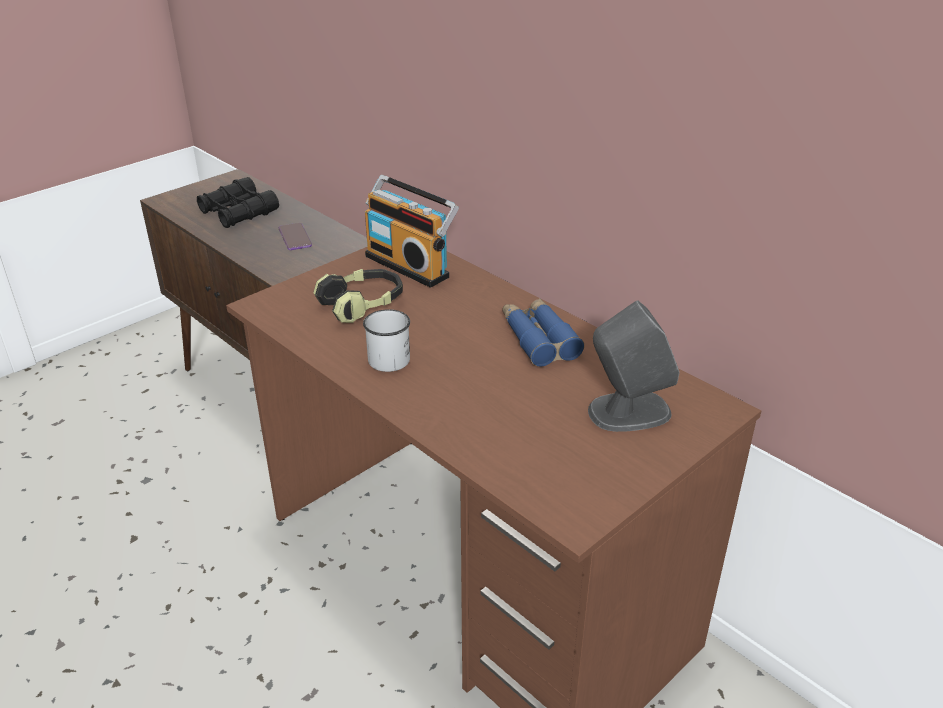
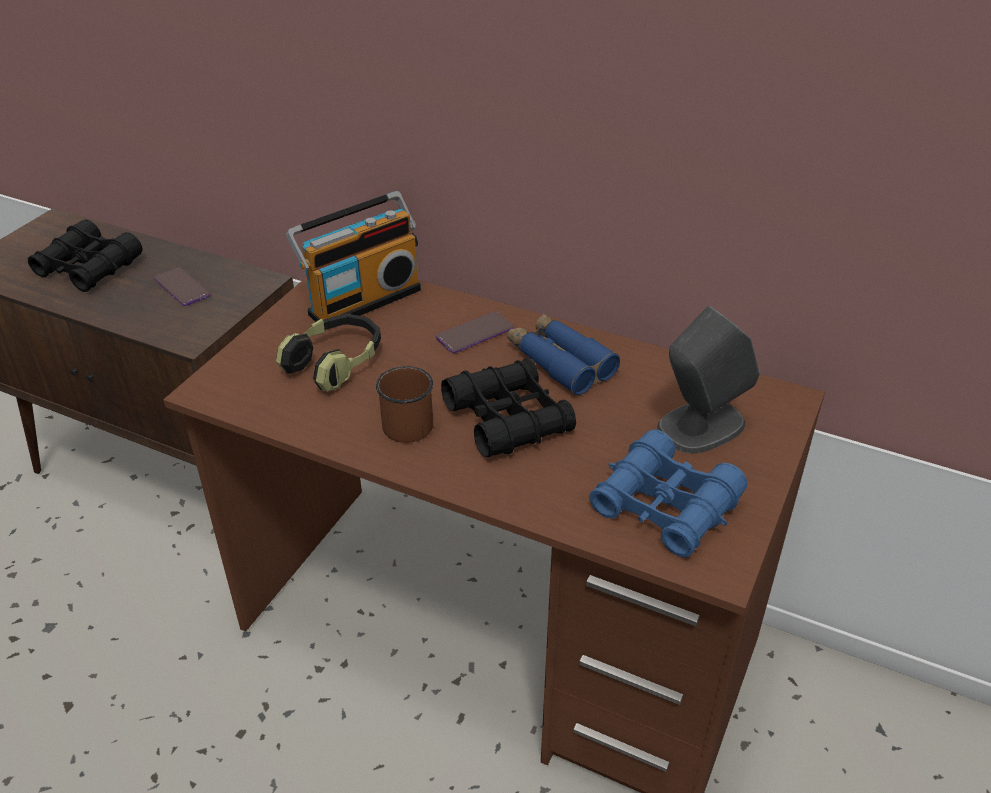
camera: 20 degrees left, 5 degrees up
(387, 356) = (403, 421): white mug -> brown mug
(410, 265) = (362, 300): radio -> radio turned 60 degrees counterclockwise
(470, 371) = (508, 419): none -> black binoculars
(483, 305) = (474, 333): none -> phone
(559, 464) = (665, 506): none -> blue binoculars

